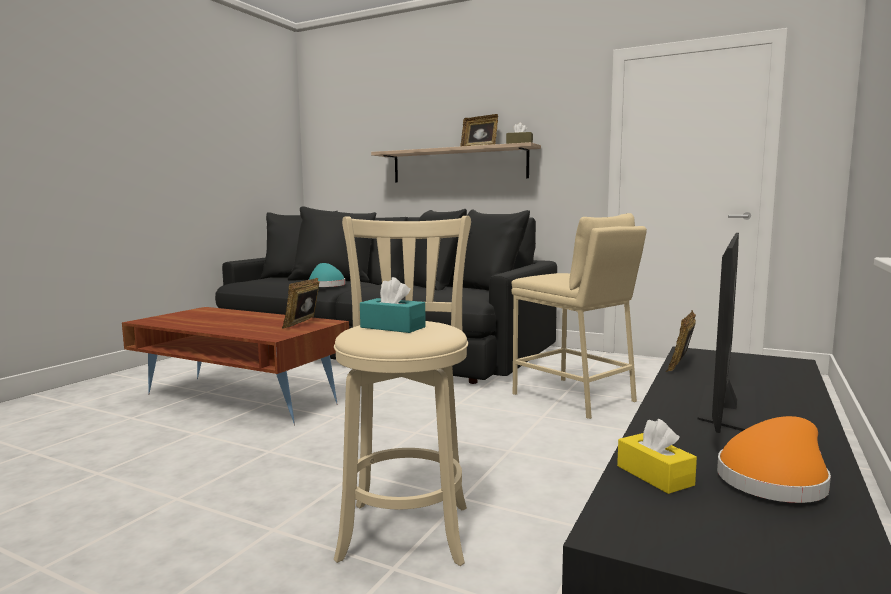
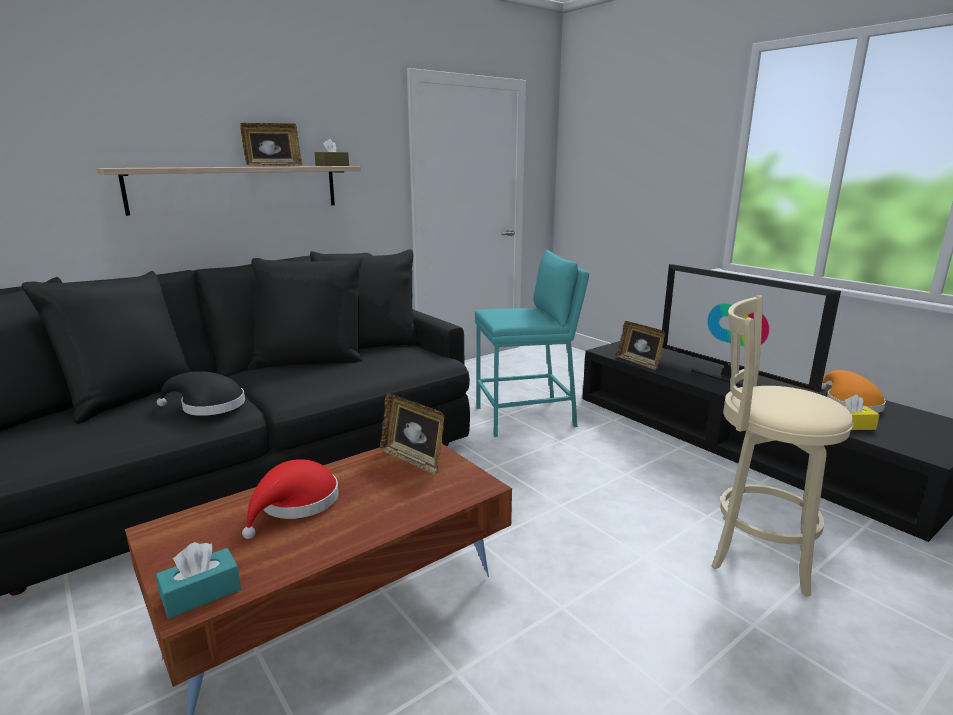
camera: 65 degrees left, 10 degrees up
(235, 317) = (296, 504): none -> red hat
(325, 285) = (208, 406): turquoise hat -> black hat
(392, 327) = (793, 402): turquoise tissue box -> turquoise tissue box (201, 594)
(573, 397) = (526, 417): beige stool -> turquoise stool

